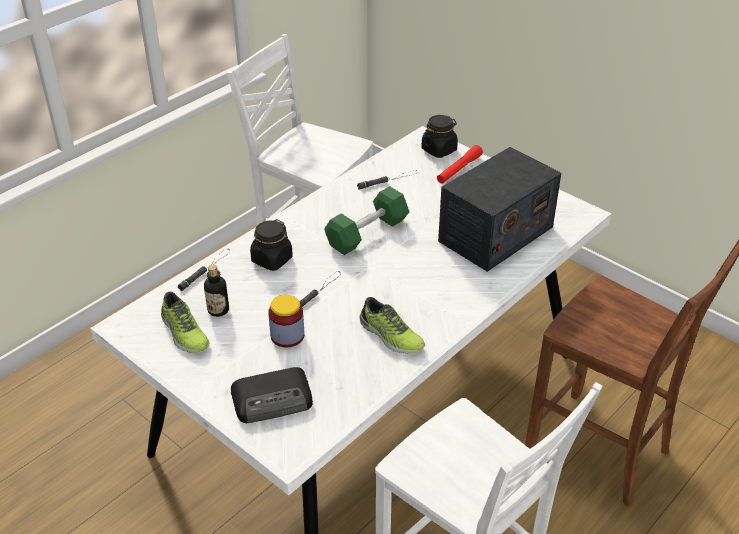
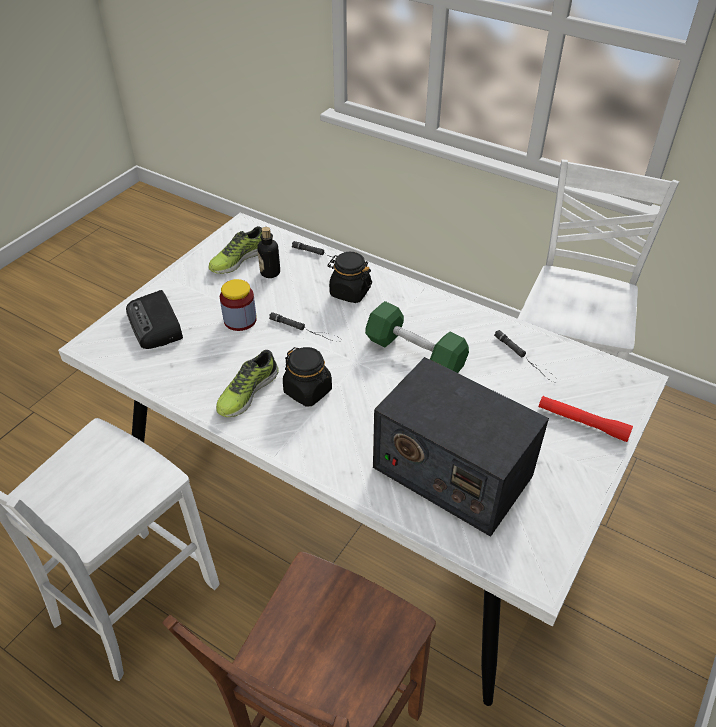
camera: 80 degrees right, 5 degrees up
(439, 150) = (618, 398): black jar -> black jar (308, 391)

